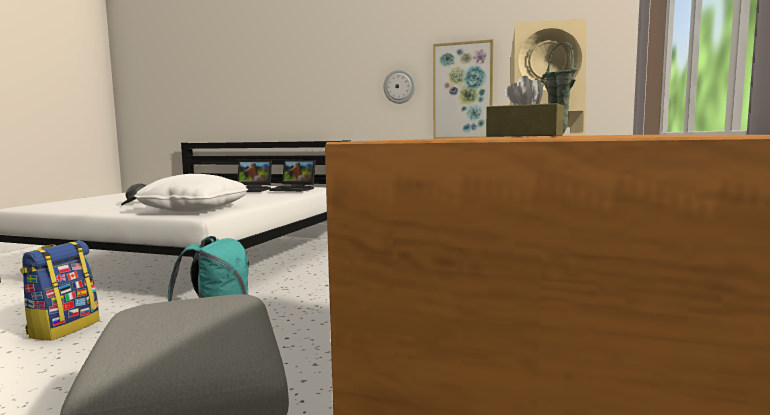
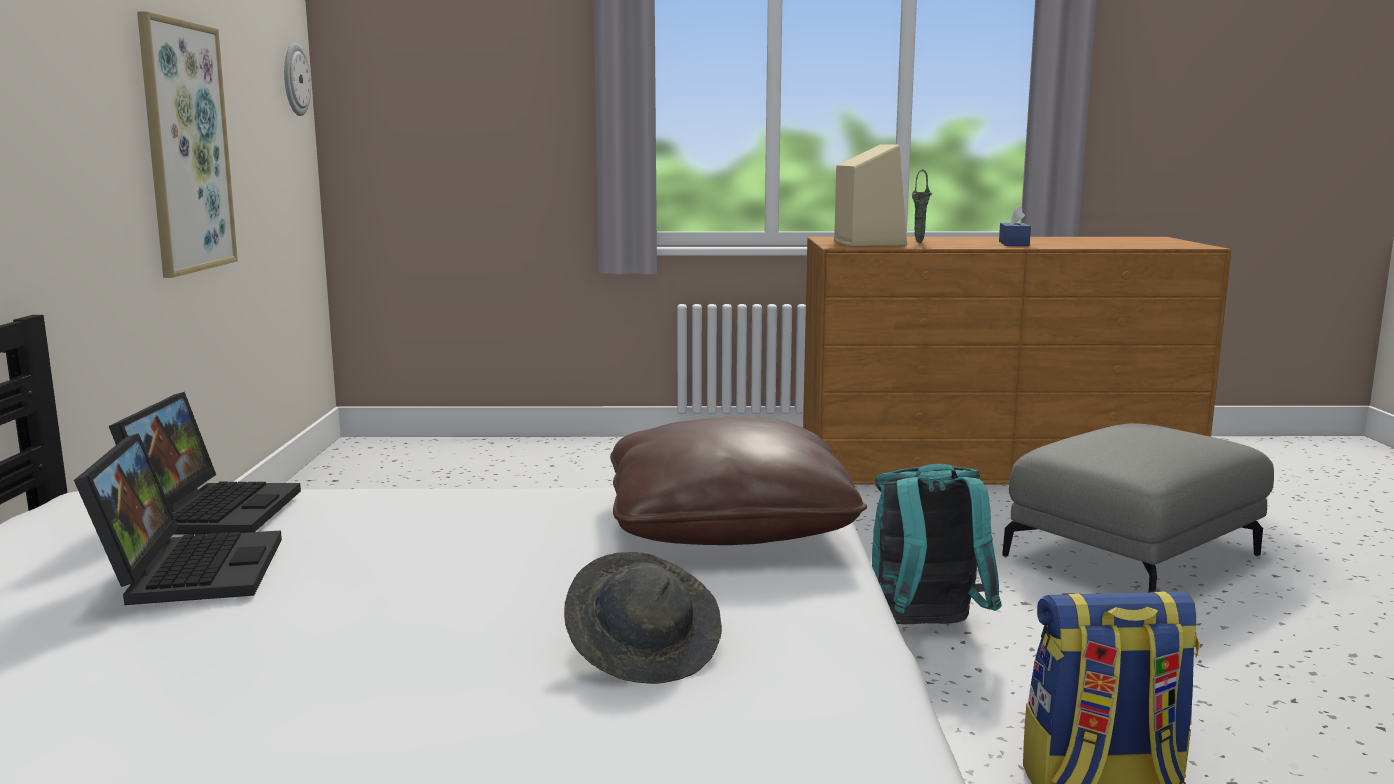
camera: 110 degrees left, 5 degrees up
(195, 210) = (728, 525): white pillow -> brown pillow
(399, 86) = (91, 124): wall clock -> wall clock (295, 79)
(524, 136) = (1013, 244): brown tissue box -> blue tissue box

